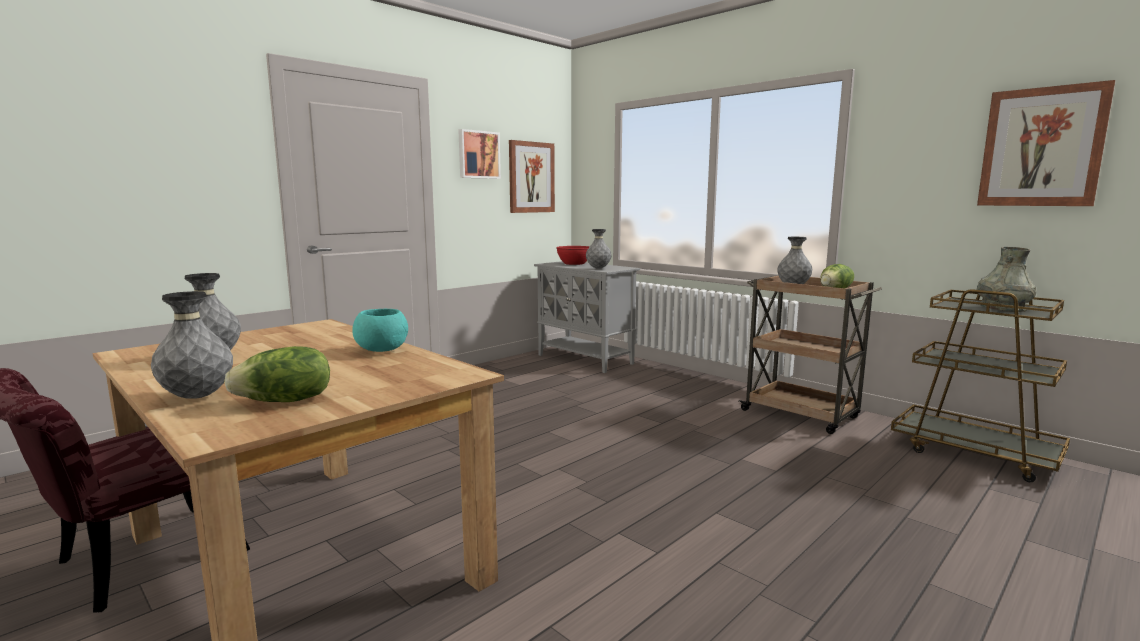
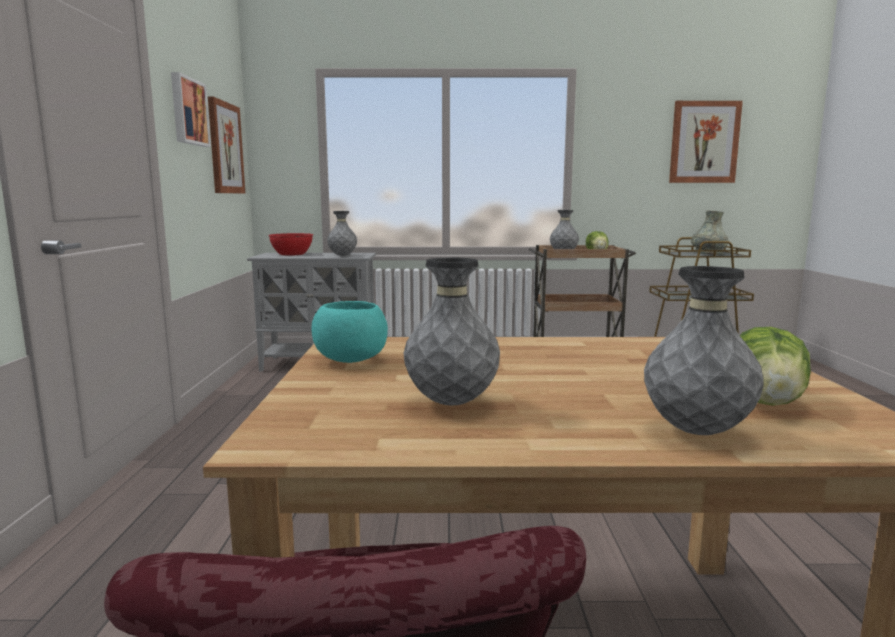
camera: 45 degrees left, 0 degrees up
(382, 350) = (563, 346): turquoise bowl -> turquoise bowl (350, 360)

